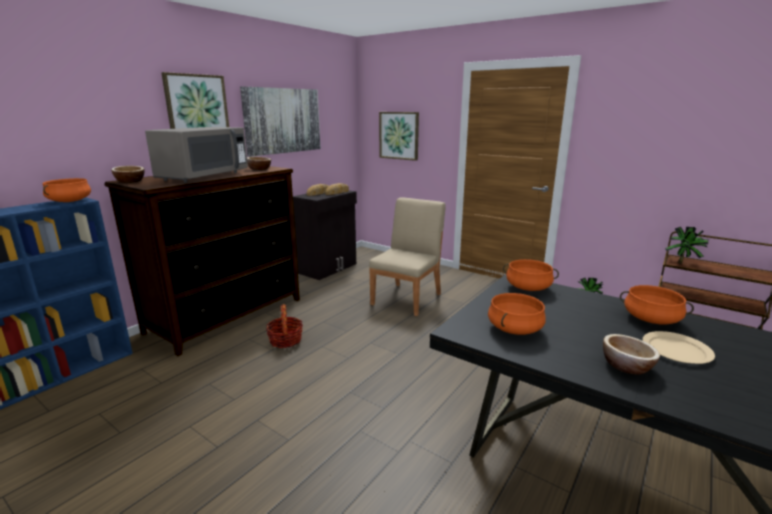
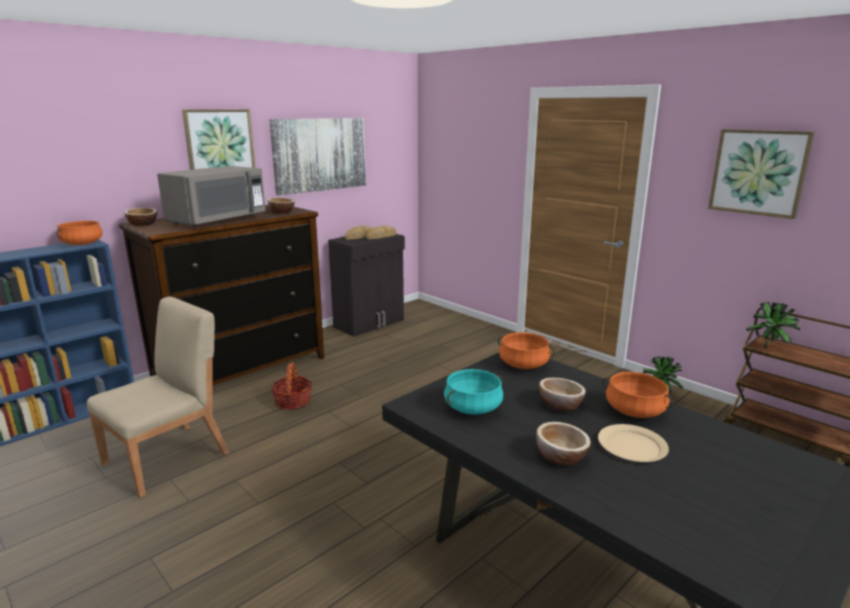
camera: 10 degrees right, 0 degrees up
(399, 135) = (460, 170): picture -> picture (758, 172)
(407, 298) = (445, 366): beige chair -> beige chair (168, 458)
(515, 329) = (473, 408): orange cooking pot -> turquoise cooking pot
(587, 319) = (560, 405): none -> bowl

